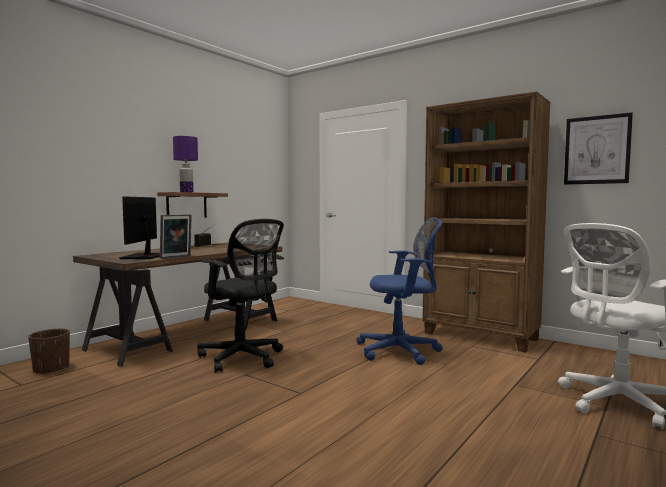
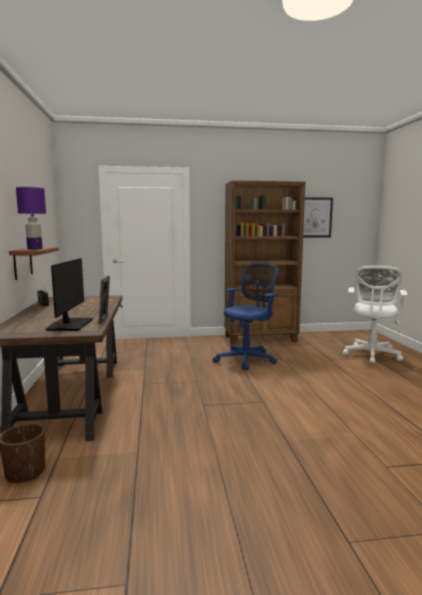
camera: 45 degrees left, 5 degrees up
(144, 256) = (69, 325): monitor -> monitor turned 135 degrees counterclockwise
(243, 358) = (172, 396): black office chair -> none

